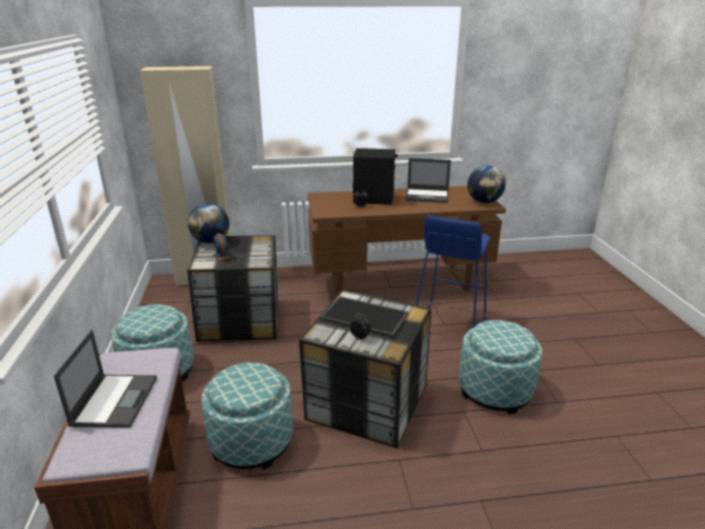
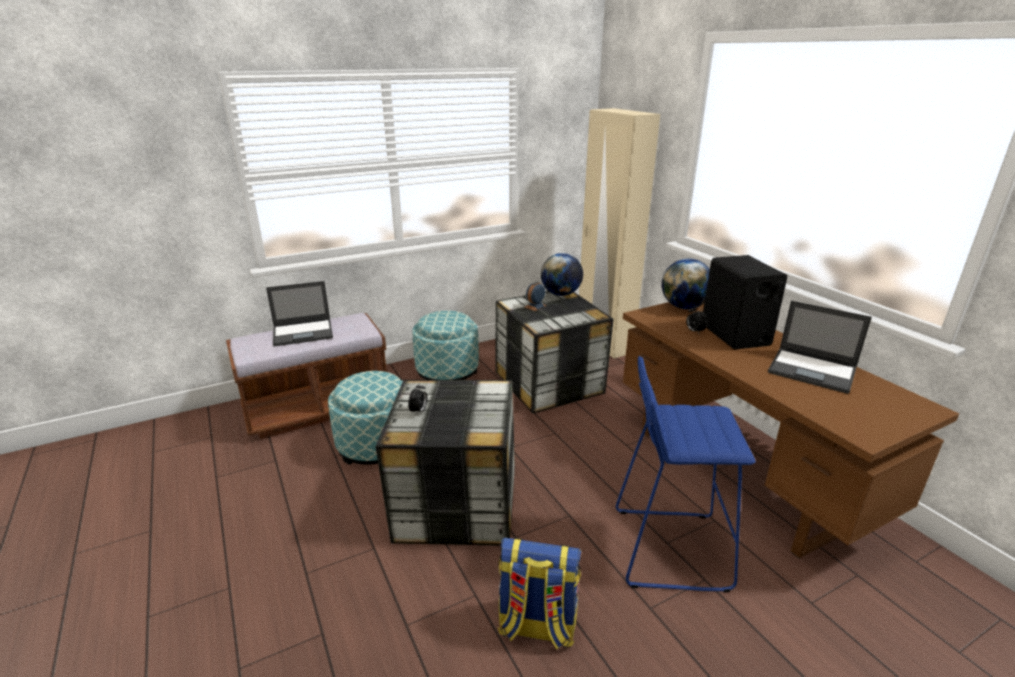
camera: 70 degrees right, 0 degrees up
(365, 316) = (462, 405): tray -> none
(427, 196) = (813, 371): laptop -> laptop turned 45 degrees counterclockwise
(484, 202) = (871, 426): globe -> globe (684, 307)
(495, 390) = (536, 626): ottoman -> backpack

